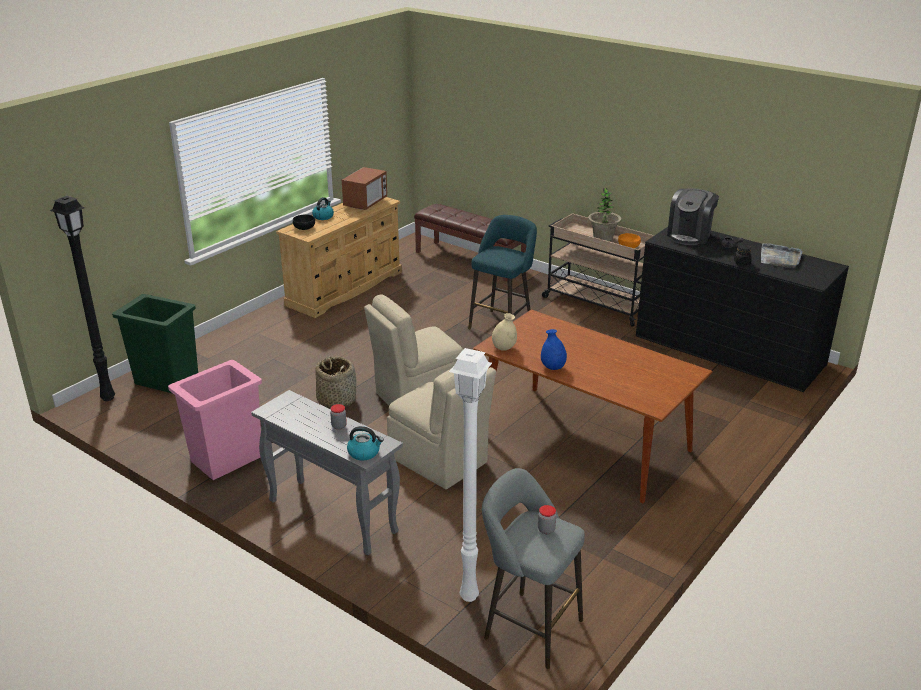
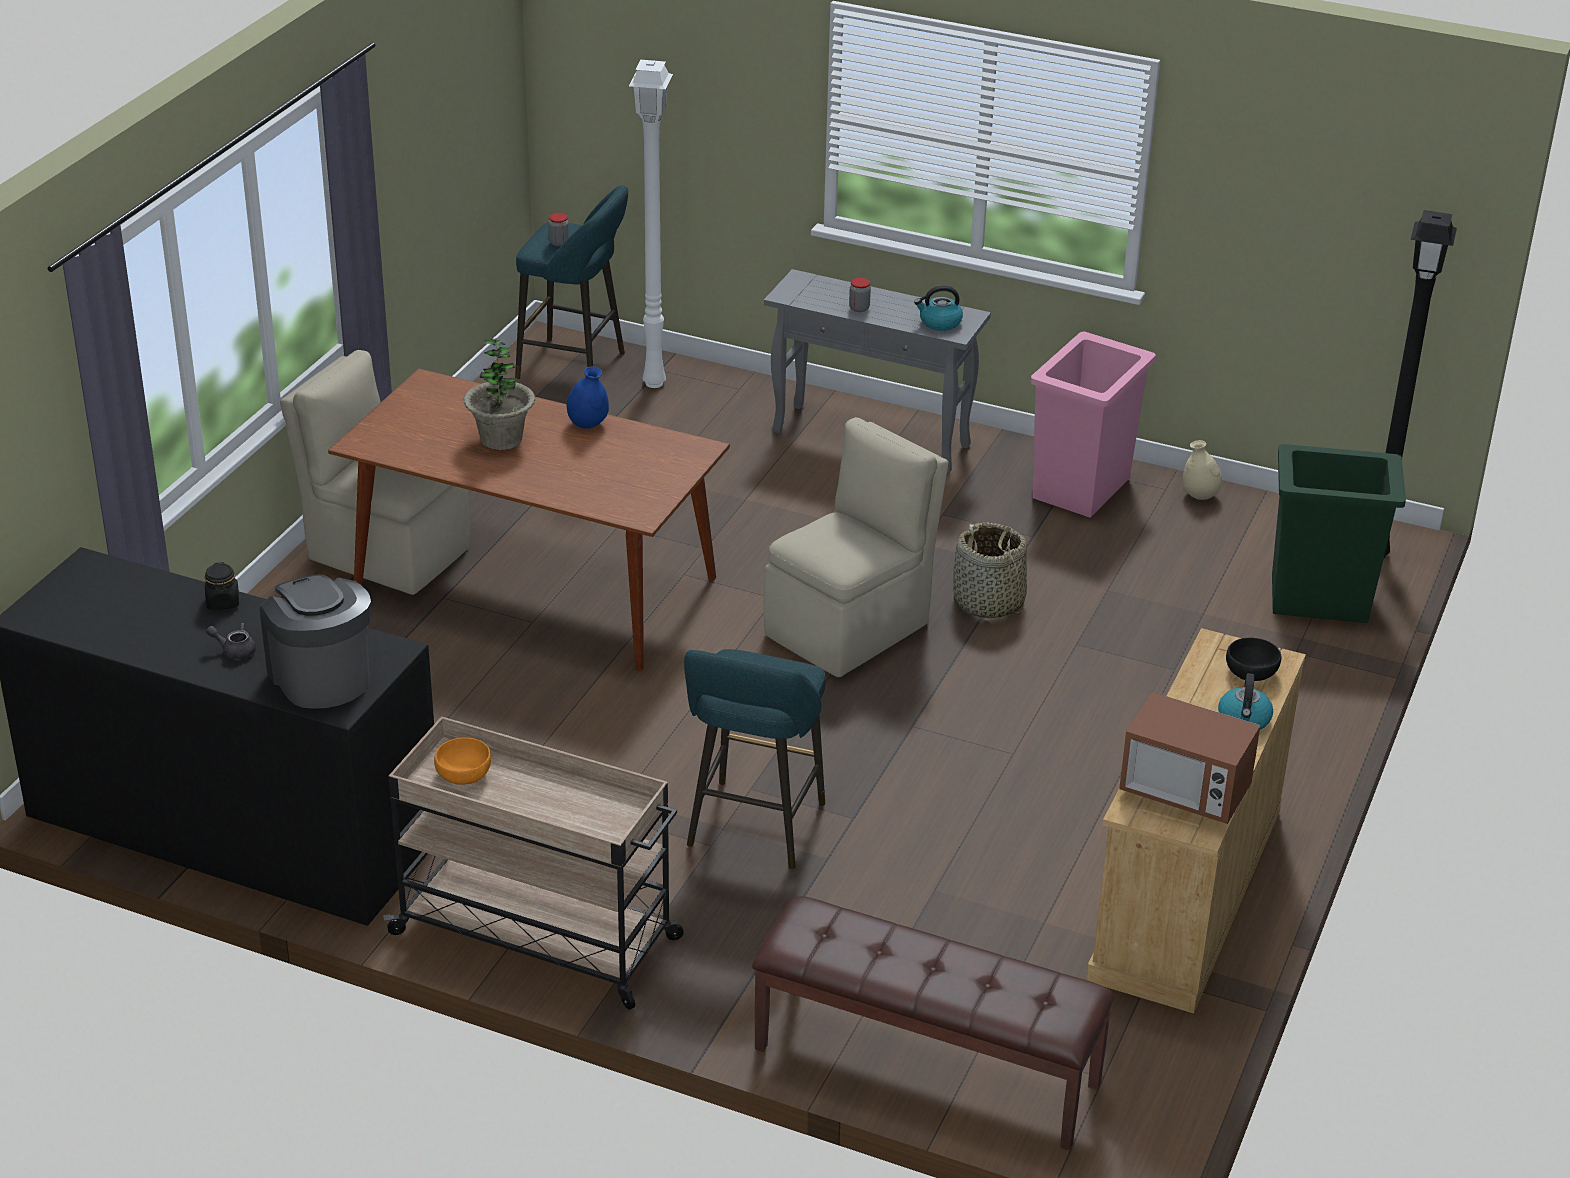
camera: 165 degrees right, 5 degrees up
(364, 453) = (805, 283): kettle -> kettle (939, 323)
(365, 203) = (1184, 792): microwave -> microwave turned 75 degrees counterclockwise
(440, 461) = (758, 525): beige chair -> beige chair (385, 552)
(504, 348) = (677, 448): beige vase -> beige vase (1199, 496)
(528, 626) = (577, 367): grey stool -> turquoise stool
(603, 238) = (529, 800): potted plant -> potted plant (501, 439)
(690, 235) = (321, 676): coffee machine -> coffee machine turned 45 degrees counterclockwise
(780, 258) = (132, 627): grey tray -> none

